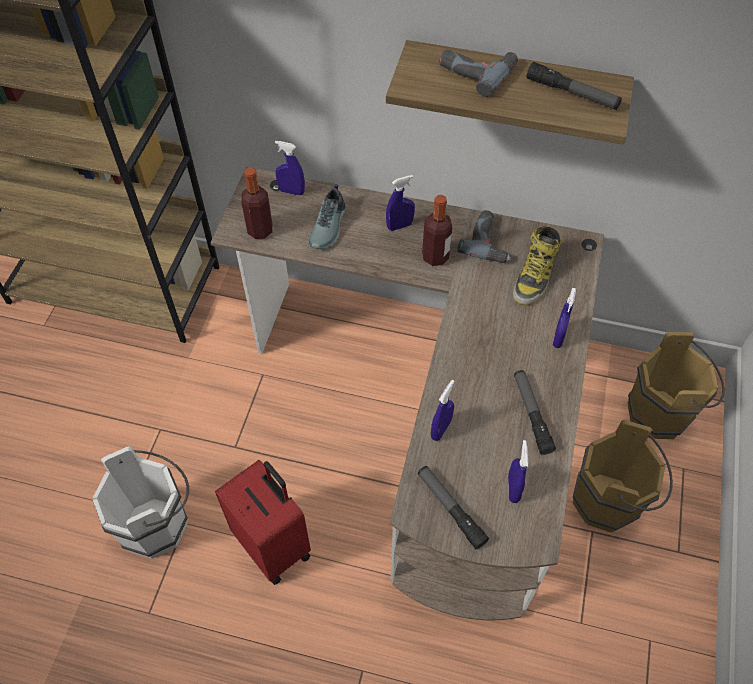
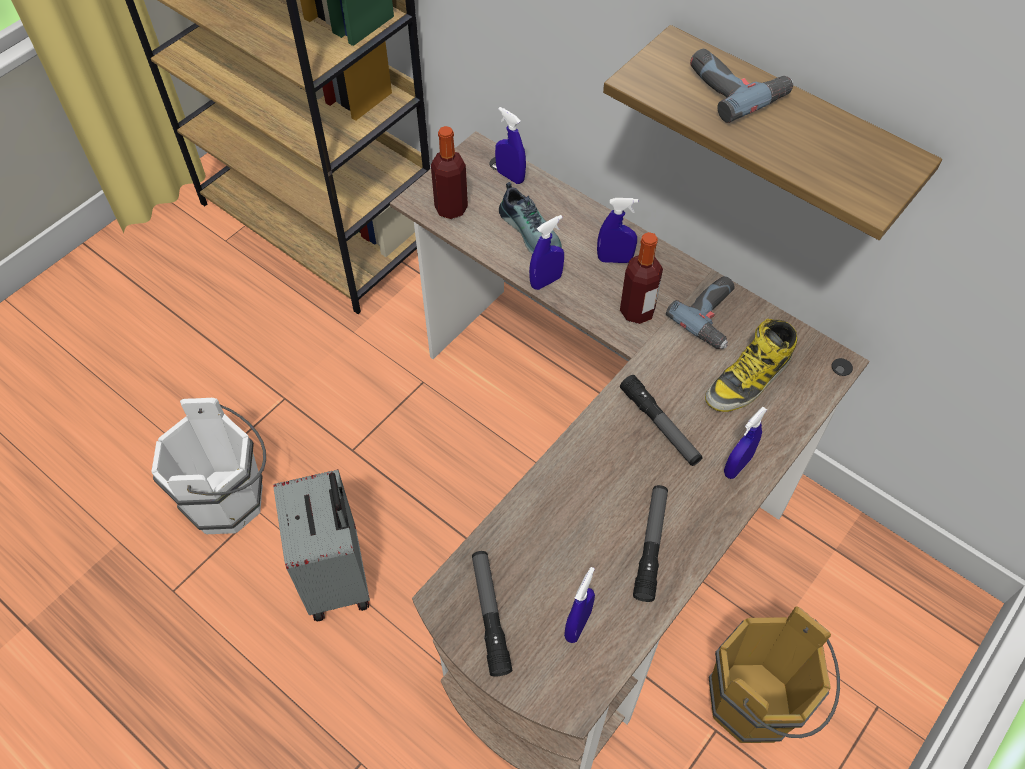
camera: 25 degrees right, 0 degrees up
(274, 544) = (338, 576): red suitcase -> grey suitcase
(329, 226) = (532, 231): shoe -> shoe turned 75 degrees counterclockwise
(441, 429) = (530, 517): blue spray bottle -> blue spray bottle (546, 281)
(572, 93) = (843, 153): flashlight -> flashlight (660, 425)
(662, 414) = (885, 626): brown bucket -> none

